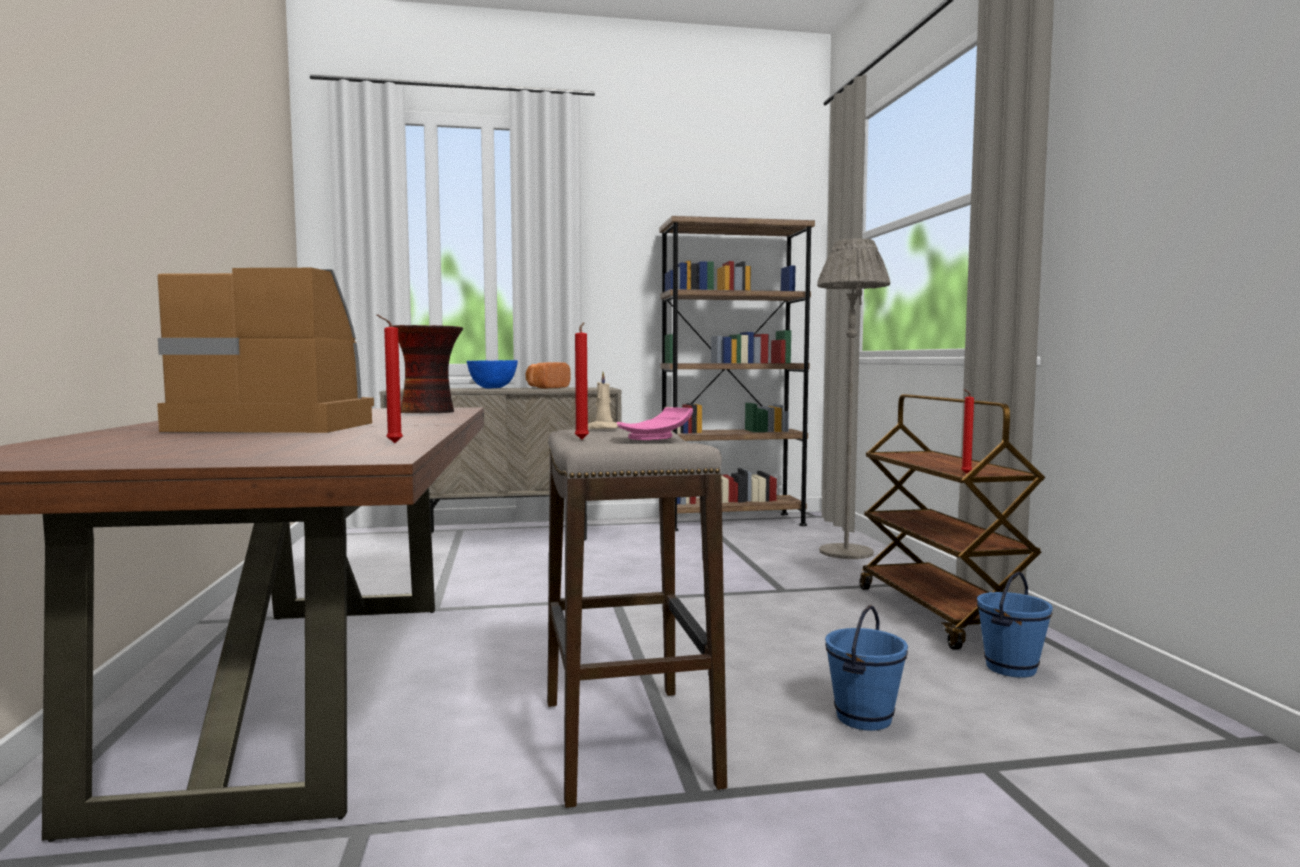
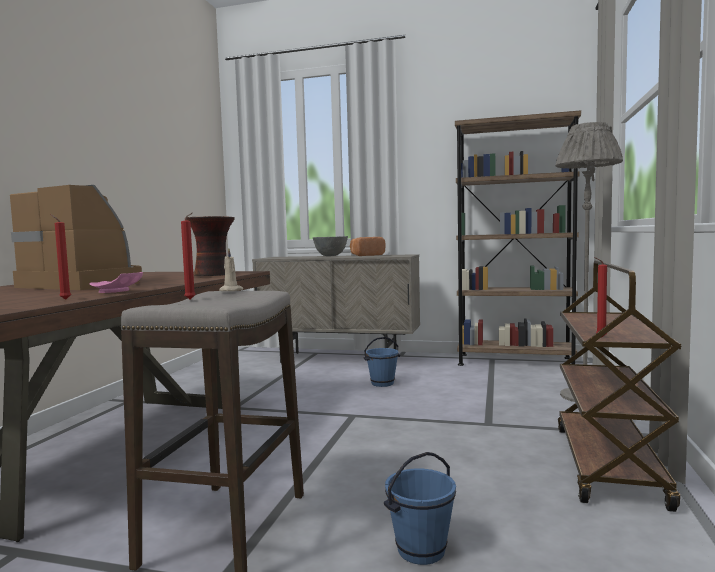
camera: 25 degrees right, 0 degrees up
(492, 388) = (330, 256): blue bowl -> grey bowl
(656, 438) = (233, 300): pink plate -> pink plate (117, 291)
(1010, 668) = (619, 532): blue bucket -> blue bucket (382, 383)

